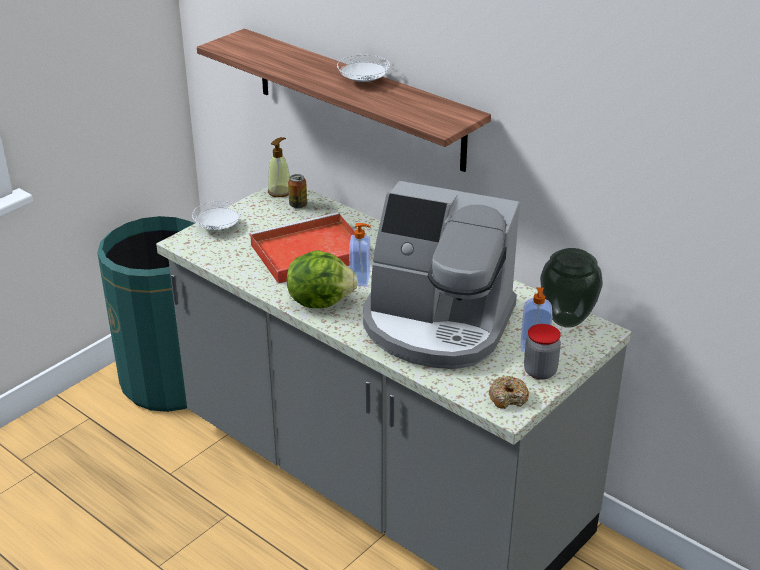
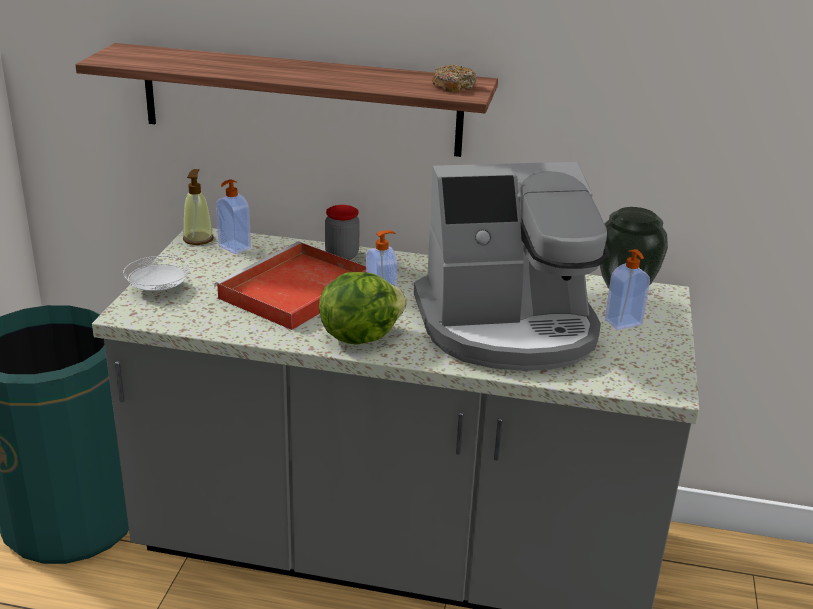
camera: 30 degrees left, 5 degrees down
(298, 205) = (233, 247): can -> soap dispenser
(363, 81) = (324, 69): white plate -> none
(508, 398) = (654, 377): donut -> donut (453, 86)
(540, 371) = (655, 344): jar -> jar (342, 255)

